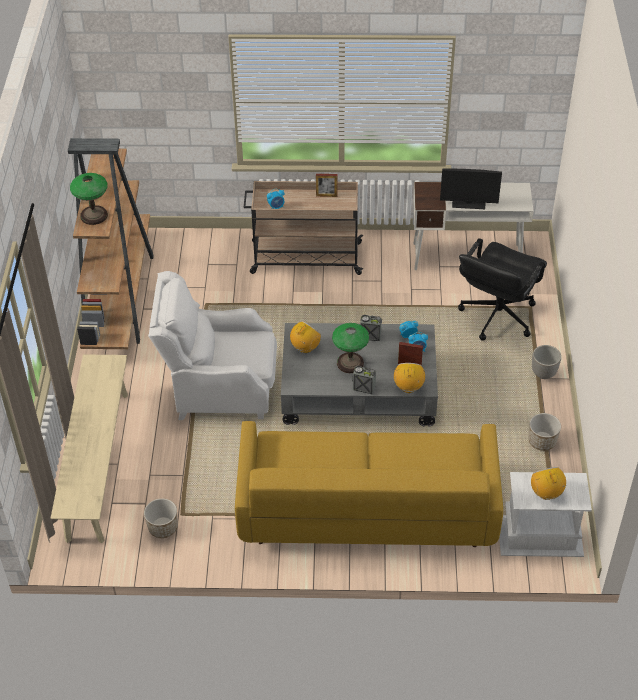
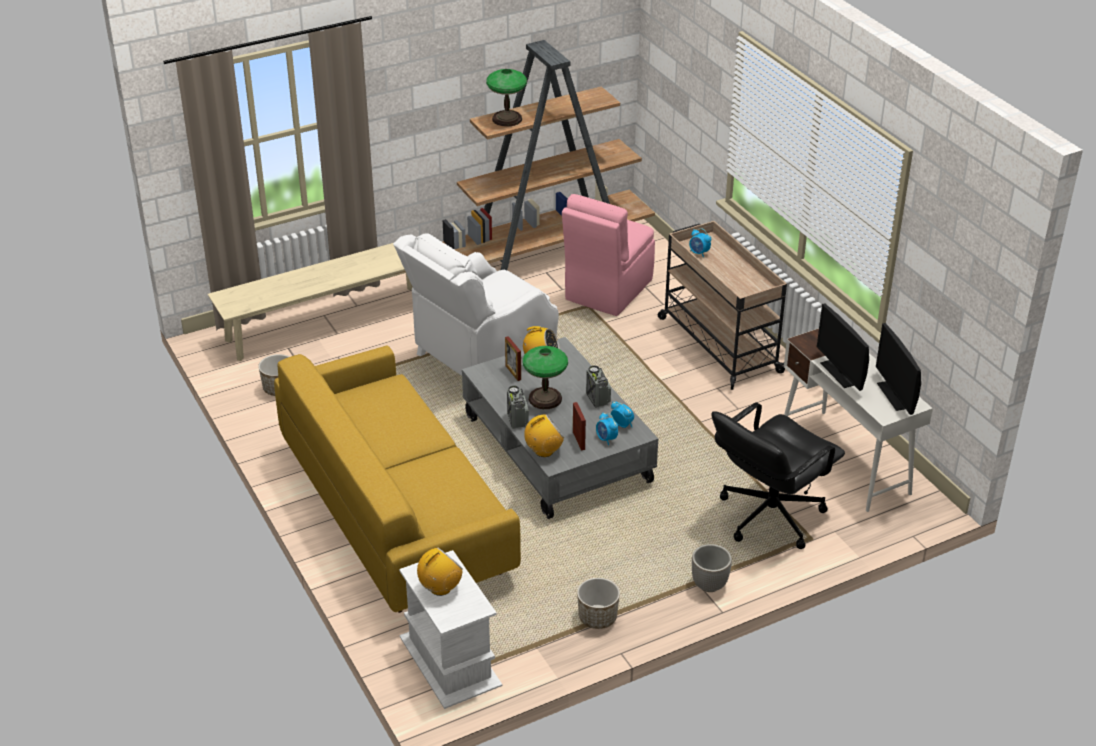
camera: 60 degrees right, 10 degrees down
(195, 286) = (607, 291): none -> pink chair
(220, 389) = (480, 357): white armchair -> white armchair turned 105 degrees counterclockwise
(326, 195) = (752, 277): picture frame -> picture frame (513, 373)
(496, 316) = (769, 515): black office chair -> black office chair turned 45 degrees counterclockwise
(507, 191) = (896, 395): none -> monitor

